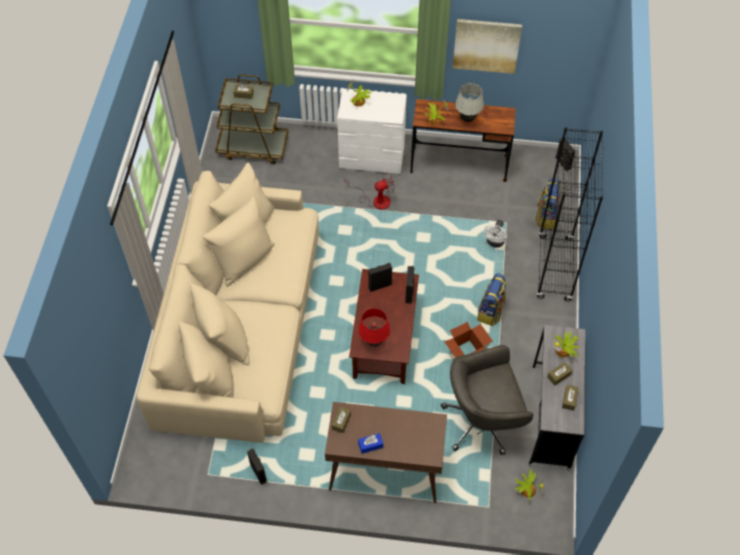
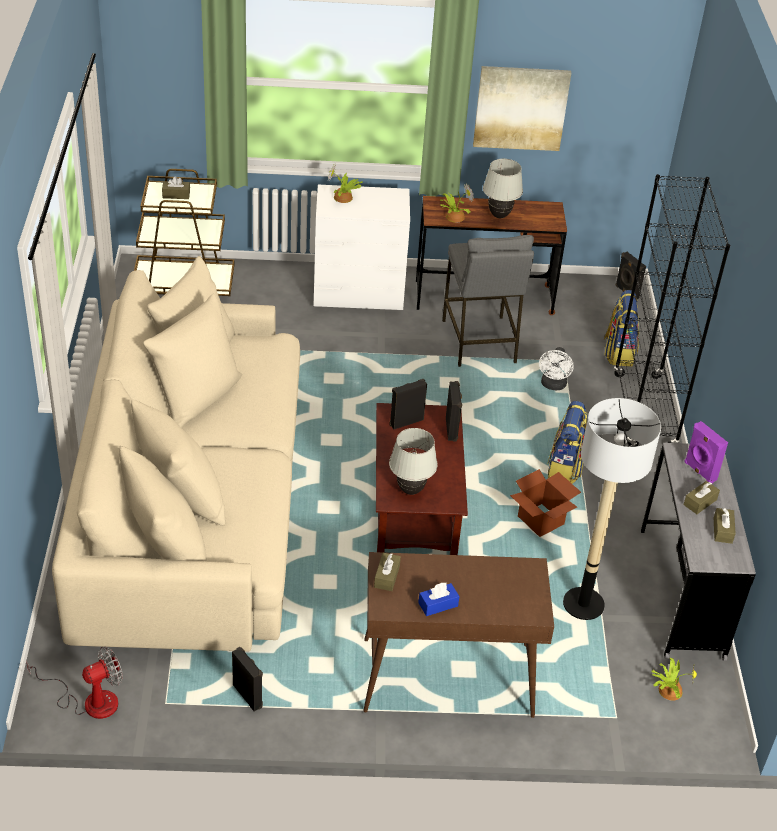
camera: 10 degrees left, 15 degrees down
(374, 342) = (410, 490): red table lamp -> white table lamp
(375, 200) = (372, 342): fan -> fan (89, 701)
(449, 203) = (479, 342): none -> grey stool
(483, 421) = (583, 604): grey office chair -> floor lamp
(564, 350) = (699, 471): potted plant -> purple speaker

